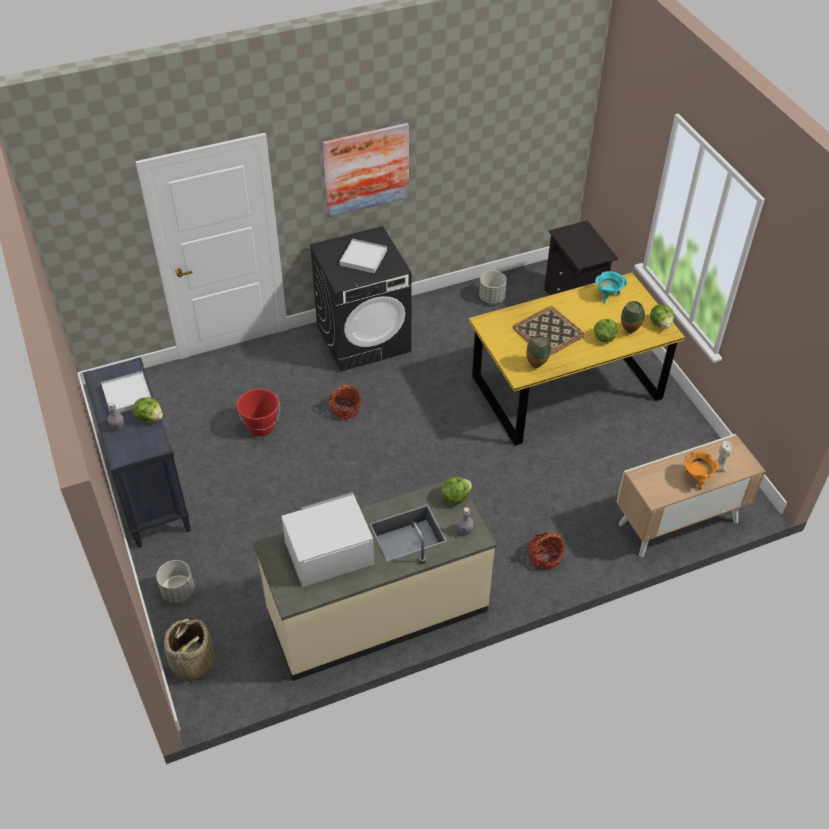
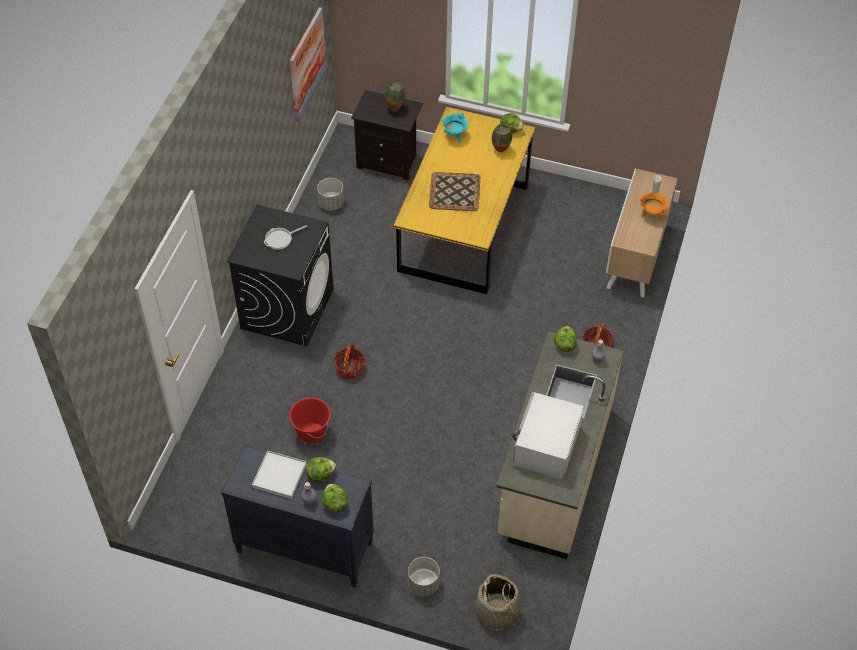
camera: 50 degrees left, 5 degrees up
(363, 258) = (280, 239): white tray -> frying pan
(366, 169) = (241, 165): picture -> picture (306, 64)
(536, 365) = (480, 221): vase -> vase (395, 109)
(604, 337) = (492, 167): lettuce -> lettuce (334, 504)

